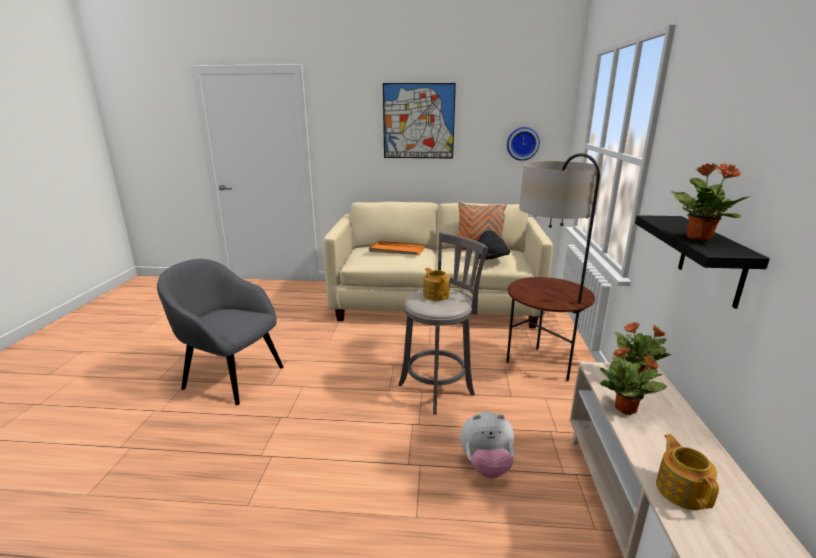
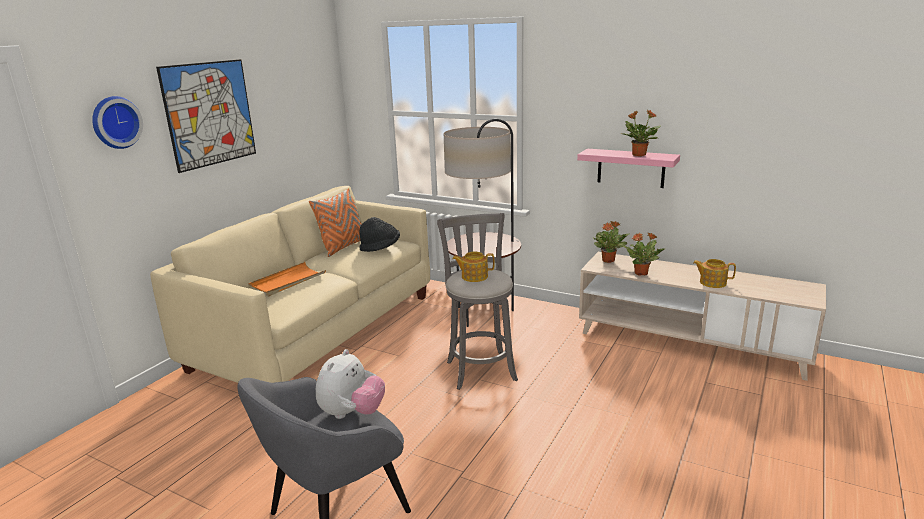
camera: 65 degrees left, 0 degrees up
(486, 466) = (591, 373): plush toy -> plush toy (352, 413)
(522, 143) = (311, 121): wall clock -> wall clock (115, 122)
(711, 260) = (631, 168): black shelf -> pink shelf

